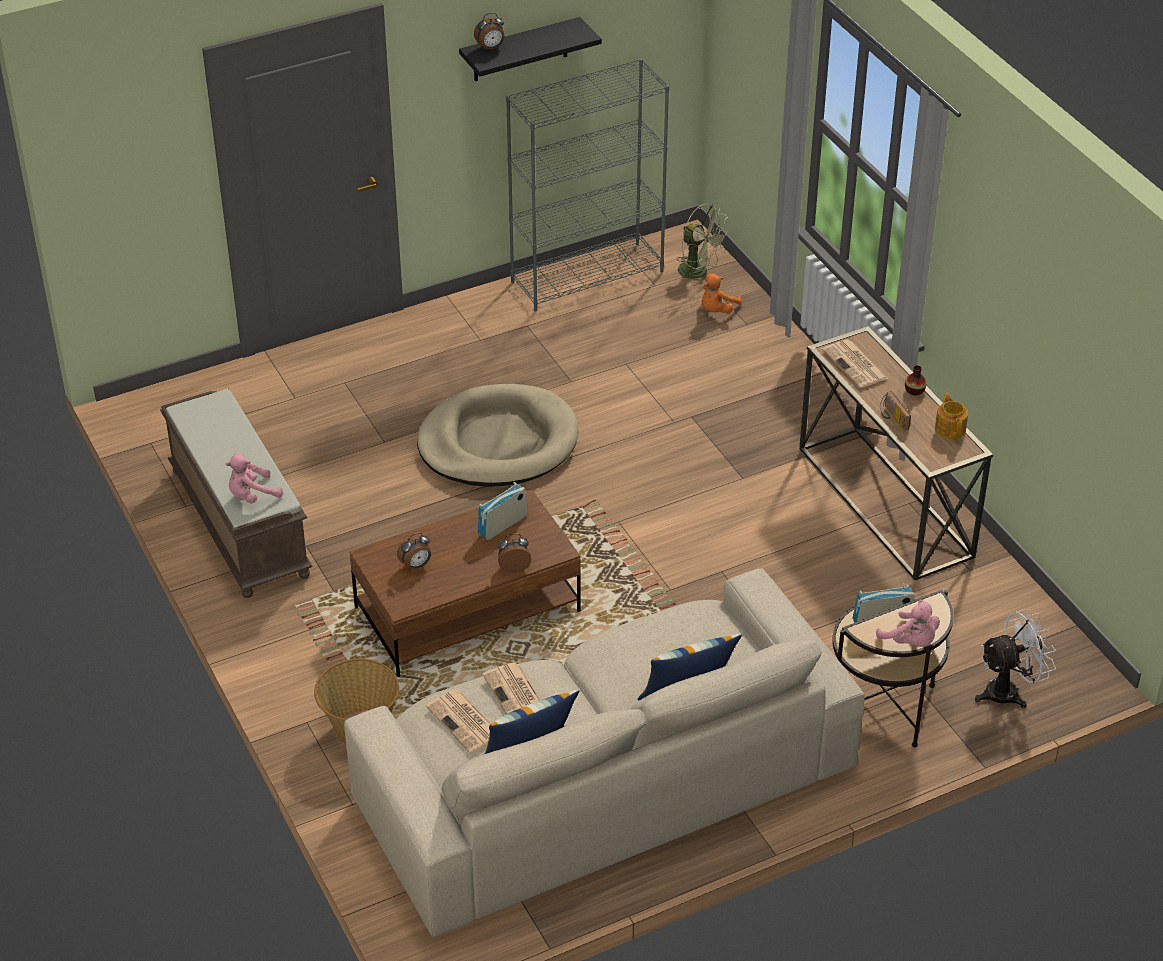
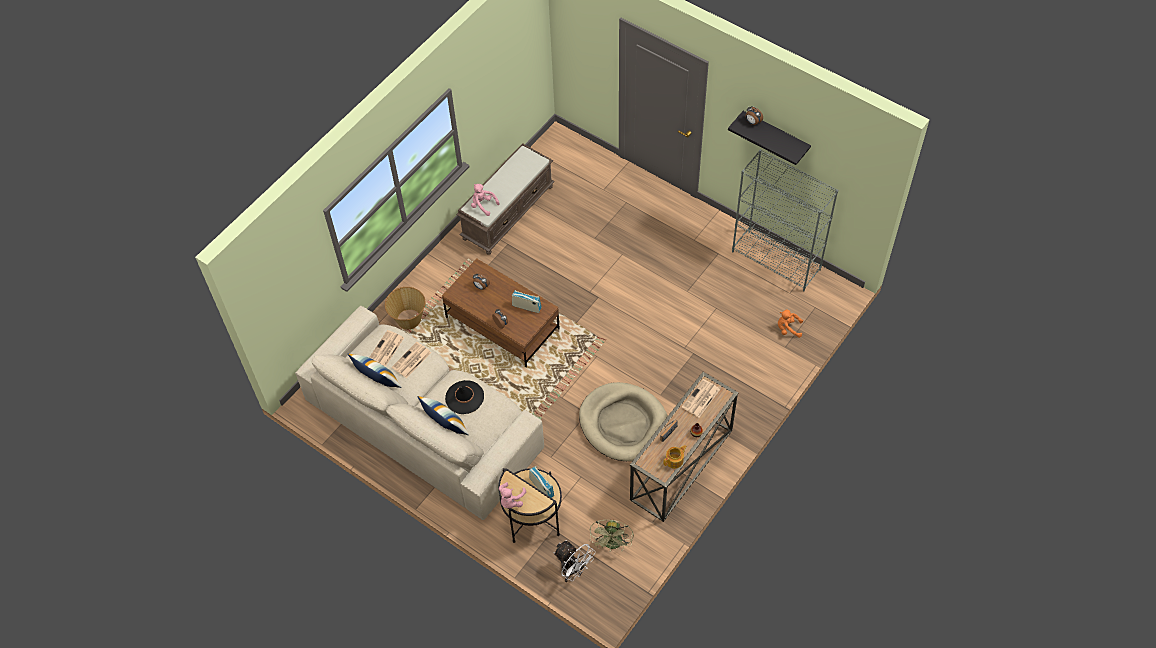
camera: 65 degrees right, 15 degrees up
(498, 442) = (622, 282): beige dog bed -> beige dog bed (623, 424)
(644, 652) = (464, 397): none -> black hat
(699, 272) = (815, 307): green fan -> green fan (612, 544)

